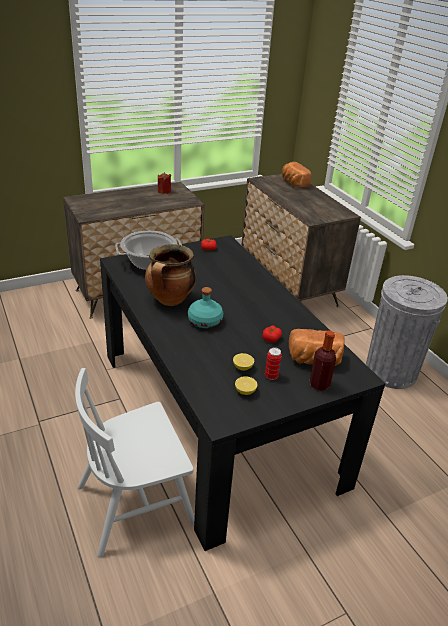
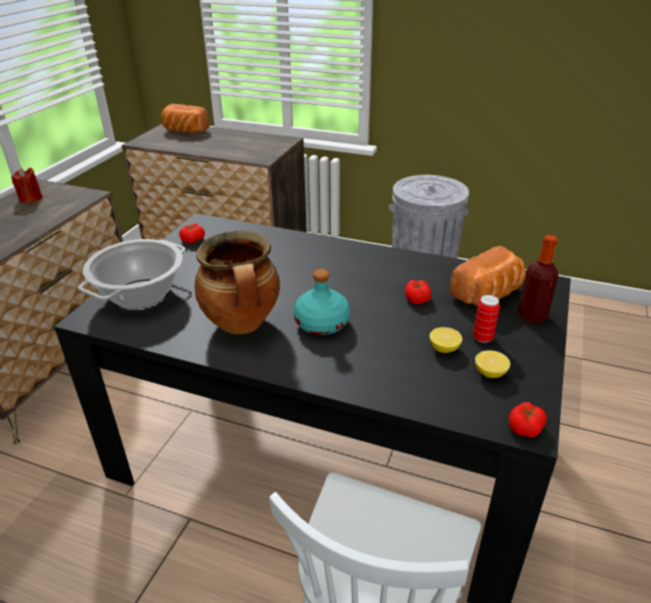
camera: 40 degrees left, 0 degrees up
(219, 421) = (525, 427): none -> tomato

